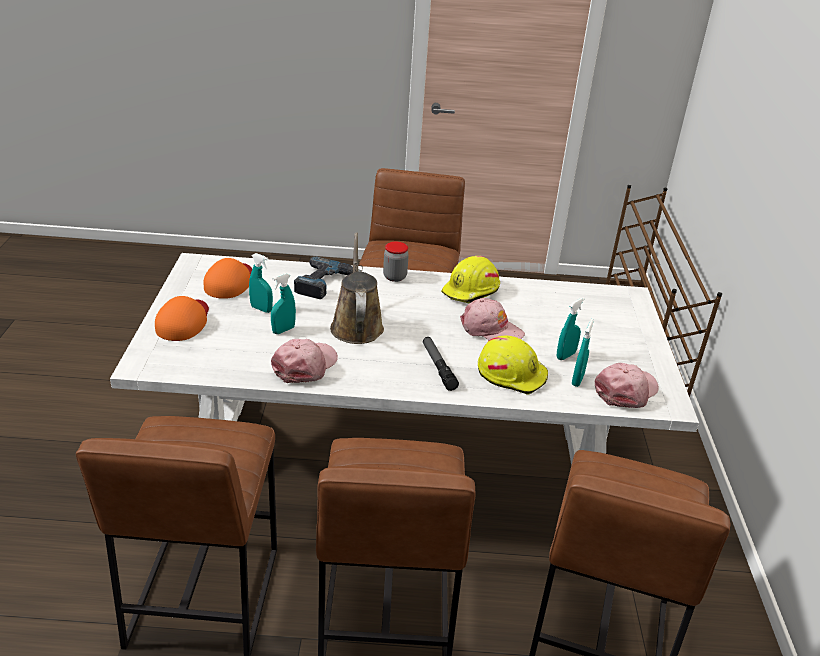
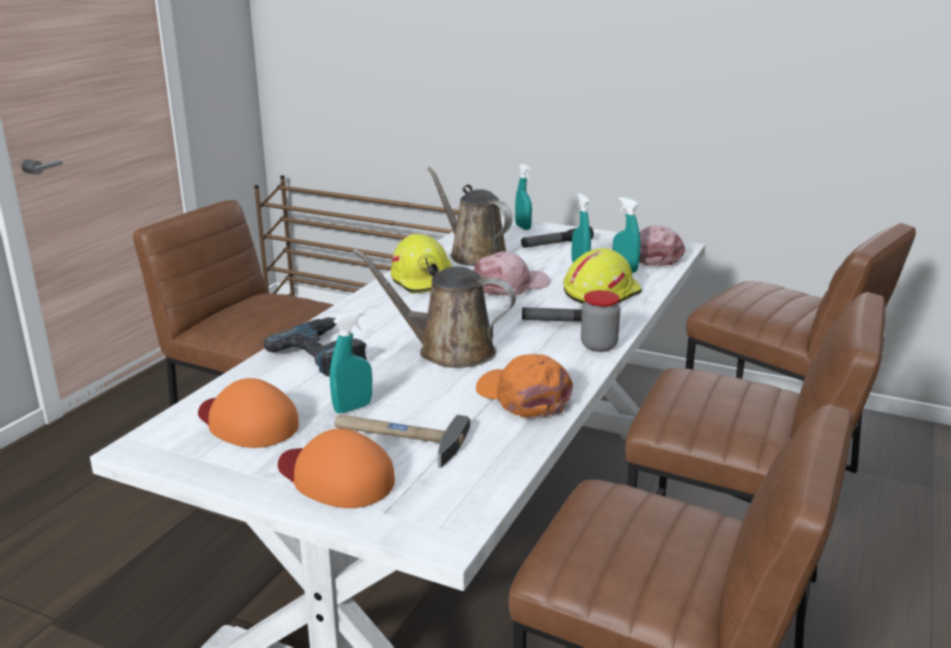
camera: 65 degrees left, 10 degrees down
(232, 331) = (397, 438): none -> hammer
(283, 330) = (424, 399): turquoise spray bottle -> turquoise spray bottle (523, 227)
(305, 365) = (523, 396): pink cap -> orange cap
(394, 277) = (351, 311): jar -> jar (598, 346)
(541, 302) = (474, 255): none -> brown watering can
(607, 336) = (556, 244): none -> flashlight

